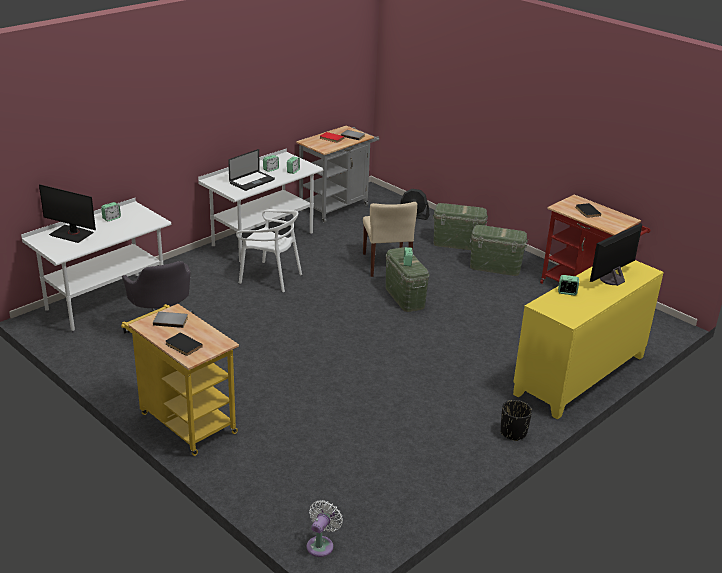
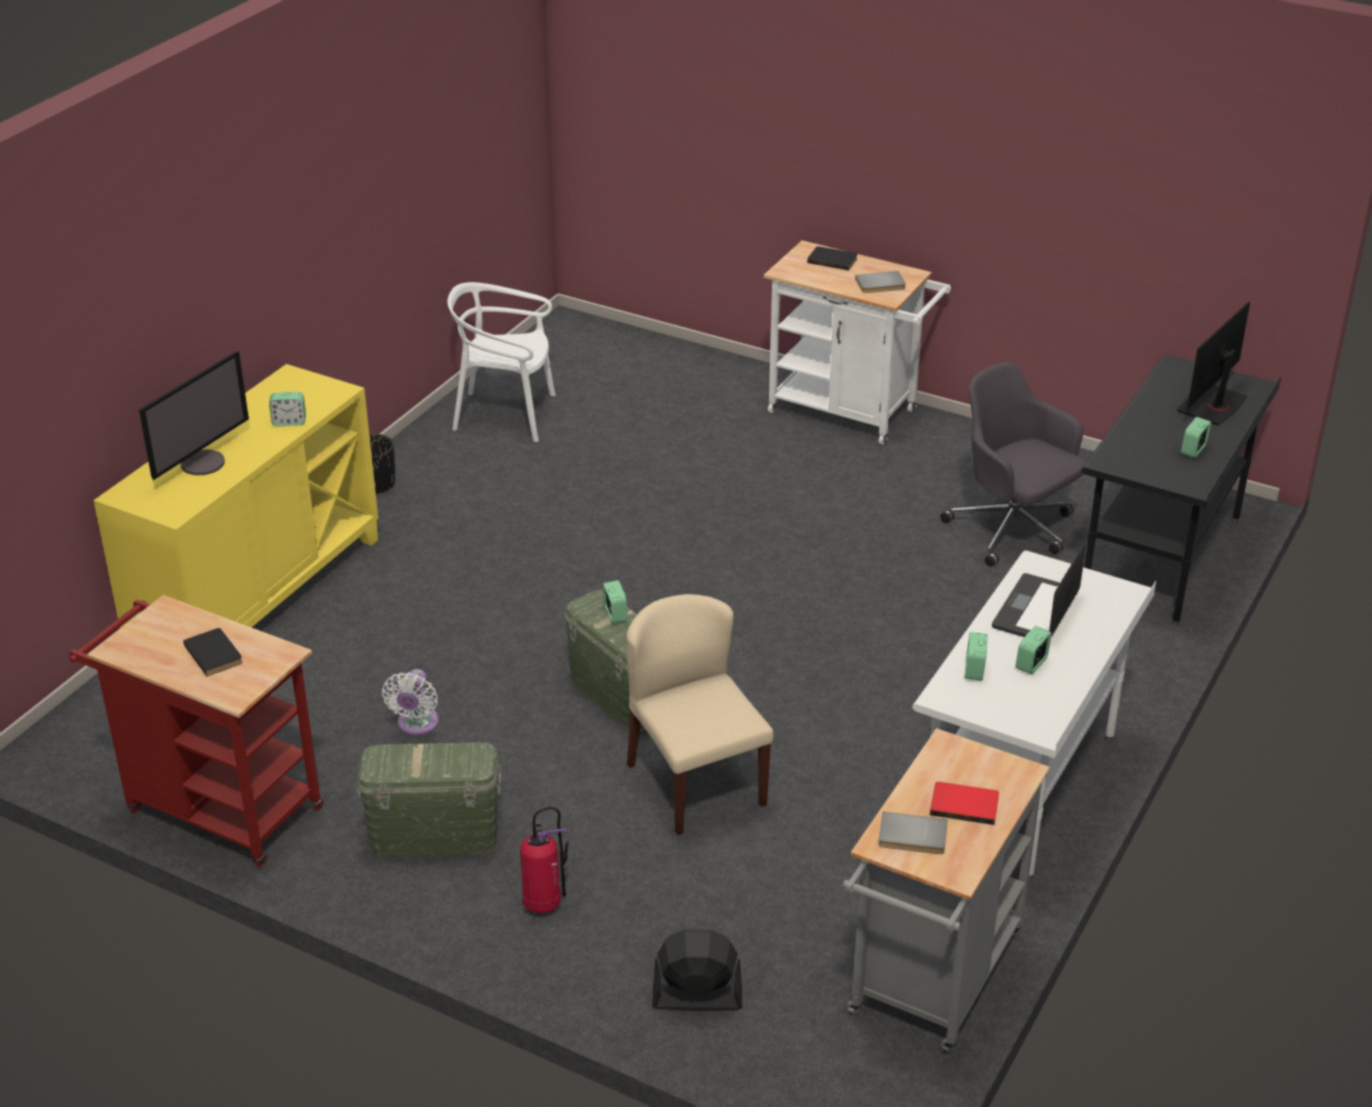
camera: 165 degrees right, 5 degrees up
(72, 234) = (1213, 405): monitor -> monitor turned 60 degrees counterclockwise
(106, 303) = (1162, 558): white desk -> black desk
(184, 420) = (850, 413): yellow cart -> white cart
(270, 277) = (921, 684): white chair -> white chair (505, 415)
(321, 544) = (592, 331): white fan -> white fan (417, 725)
(457, 243) = (544, 903): green storage box -> fire extinguisher

